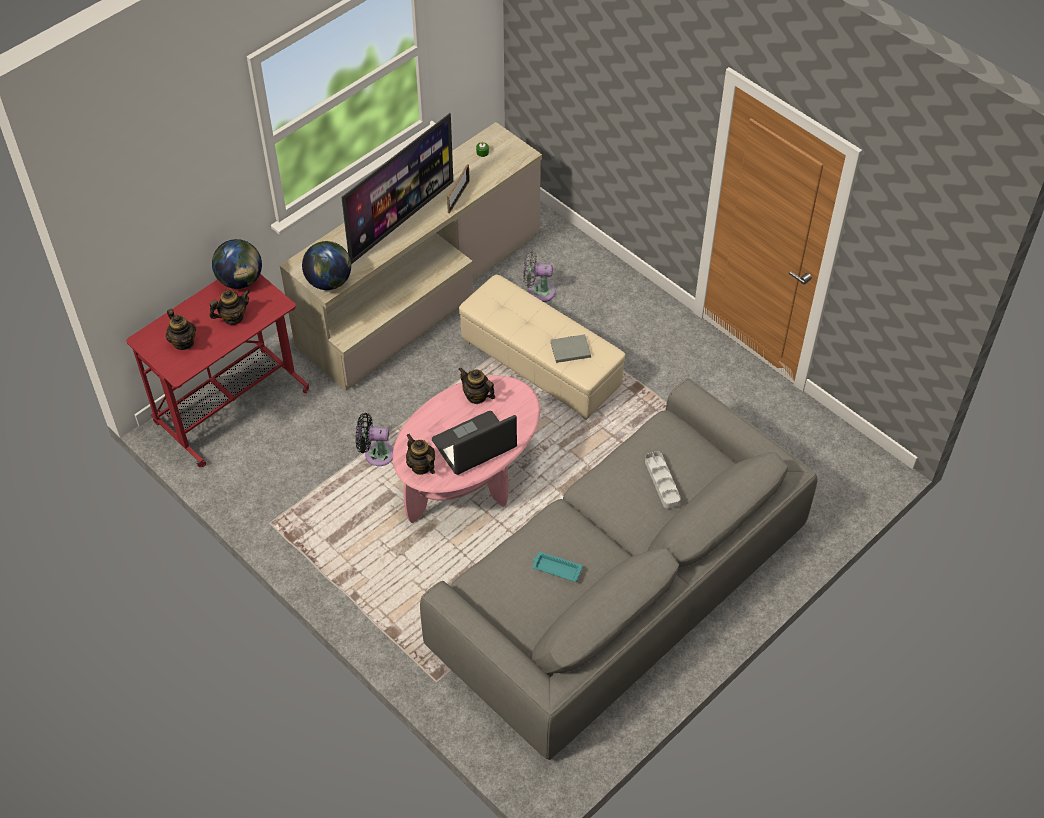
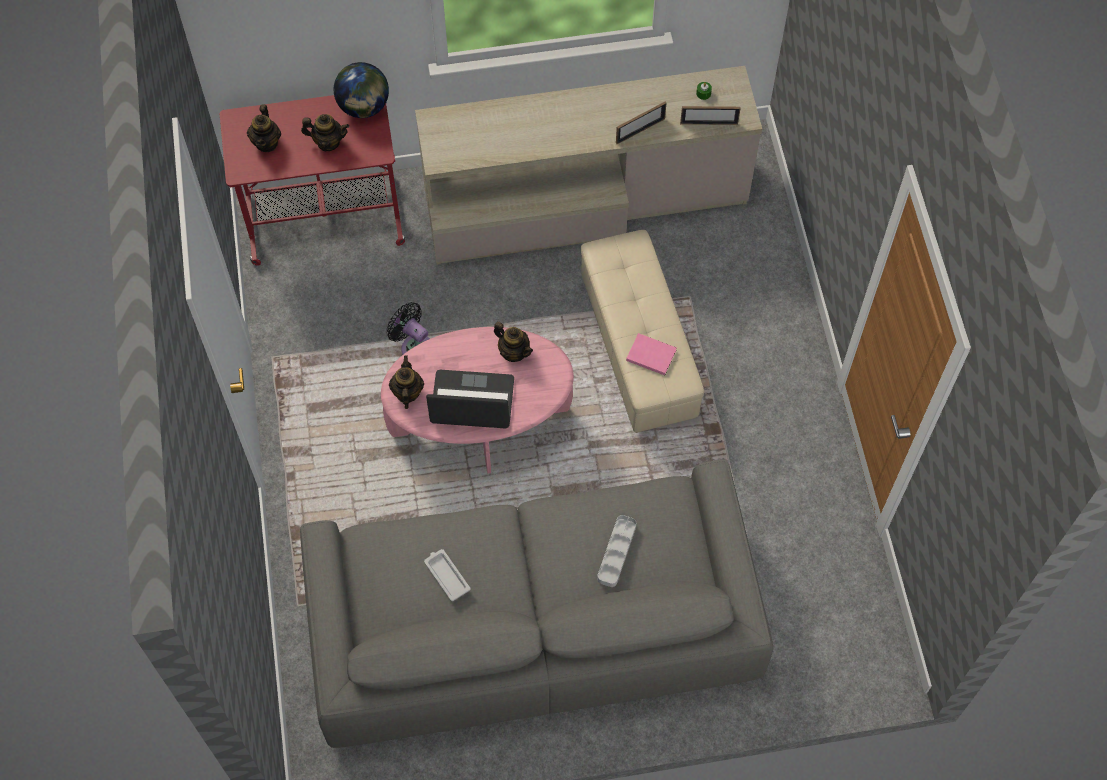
camera: 35 degrees right, 10 degrees up
(329, 281) = (446, 154): globe -> none
(400, 221) = (563, 126): television -> none
(476, 396) = (514, 352): teapot -> teapot turned 150 degrees clockwise
(502, 168) = (709, 123): none -> picture frame
(538, 291) = (698, 267): grey fan -> none
(556, 568) = (446, 575): turquoise tray -> white tray
(569, 349) = (650, 354): grey book -> pink book

